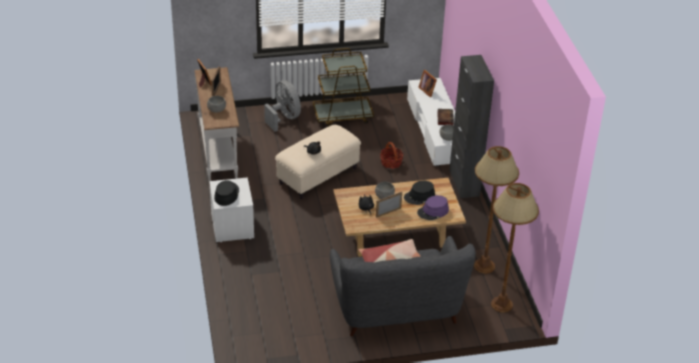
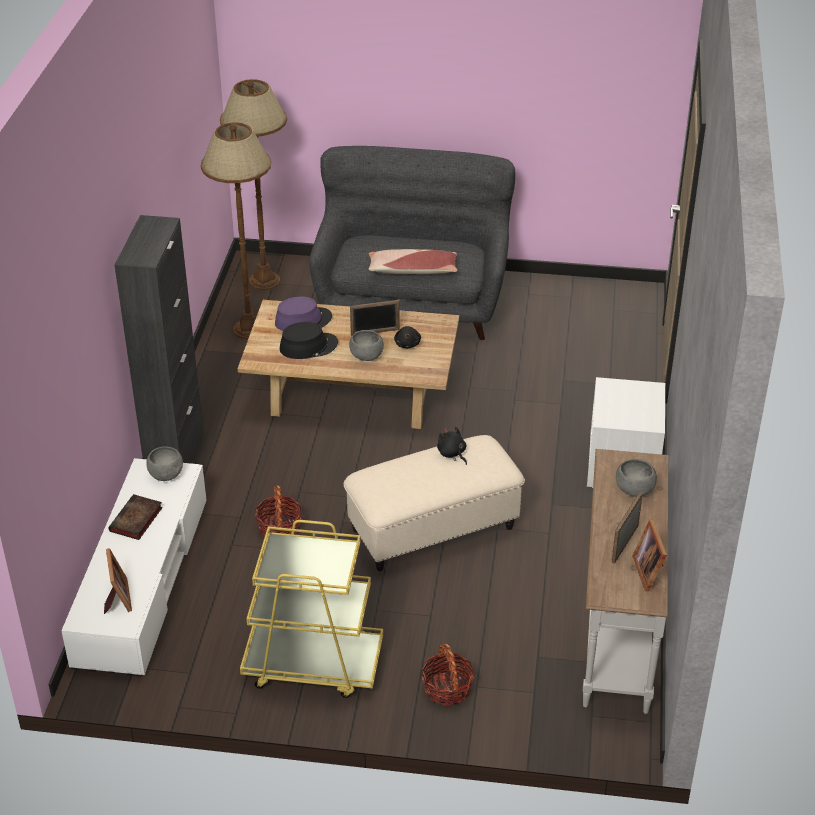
camera: 160 degrees left, 0 degrees up
(226, 194) = (638, 402): black hat -> none
(284, 118) = (447, 688): grey fan -> basket
(343, 116) = (312, 664): brown cart -> yellow cart

